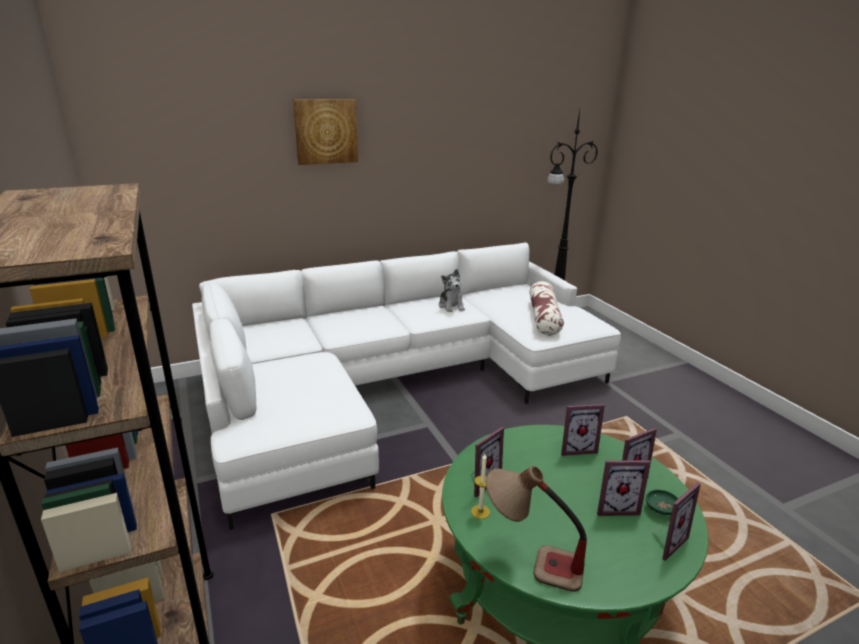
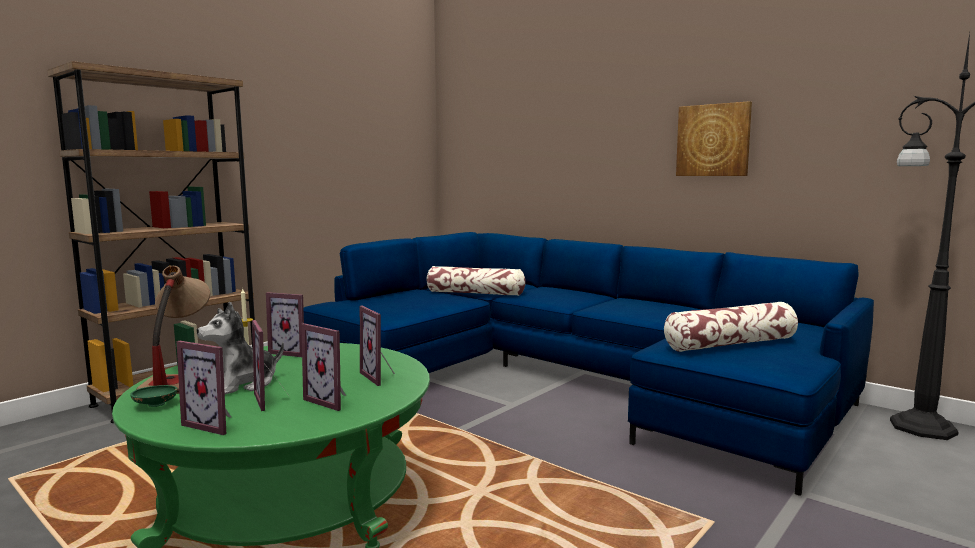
camera: 65 degrees right, 15 degrees down
(300, 348) = (475, 293): none -> pillow
(326, 131) = (594, 103): picture -> picture (713, 140)
(396, 384) = (565, 378): white sofa -> blue sofa
(451, 306) = (663, 311): plush toy -> plush toy (243, 384)
(661, 509) = (276, 420): green bowl -> green bowl (155, 405)

